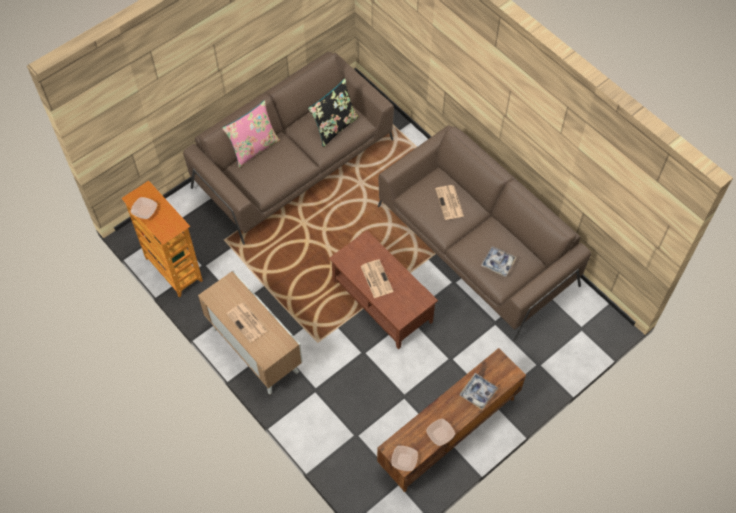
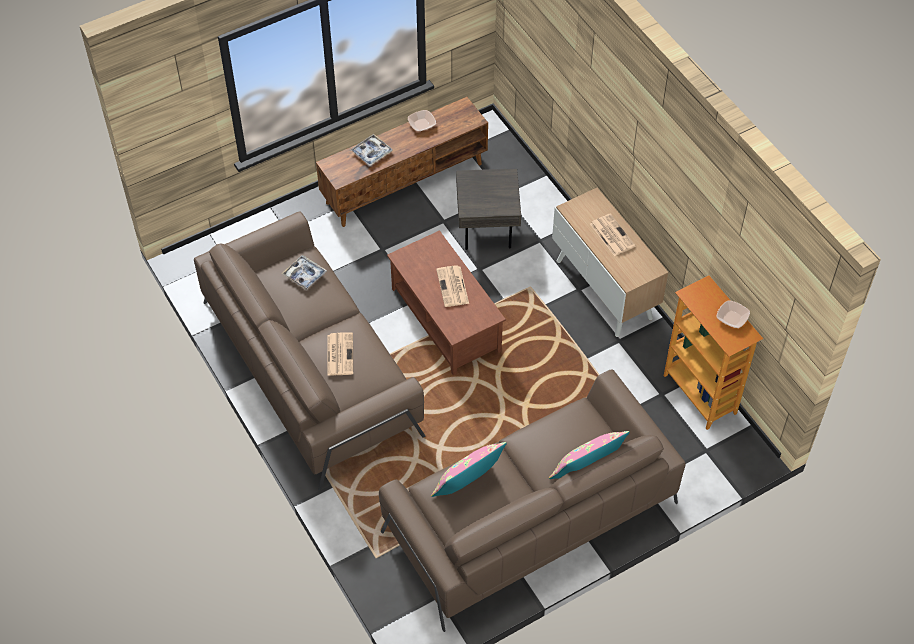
camera: 170 degrees left, 5 degrees down
(334, 127) = (468, 486): black pillow -> pink pillow
(362, 393) = (488, 230): none -> grey side table
(404, 460) = (463, 109): bowl -> none

